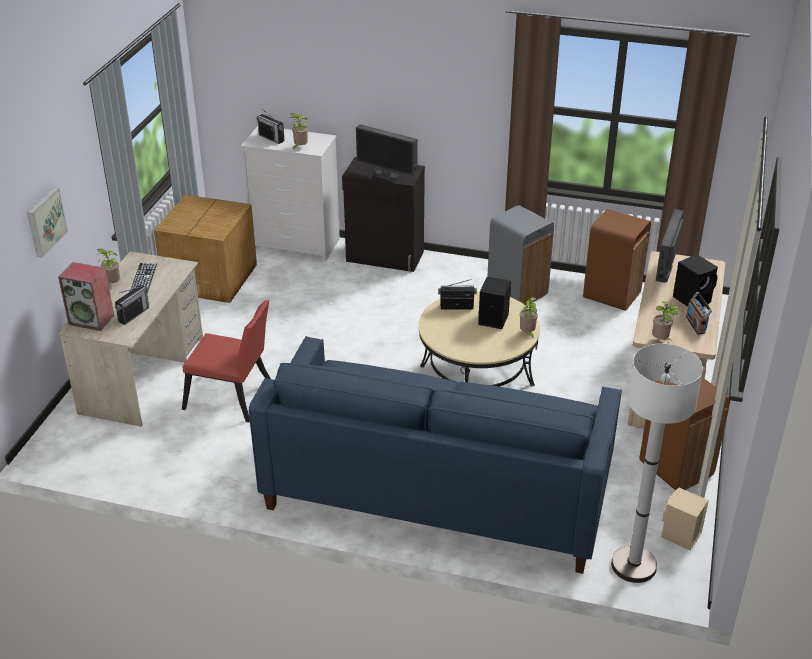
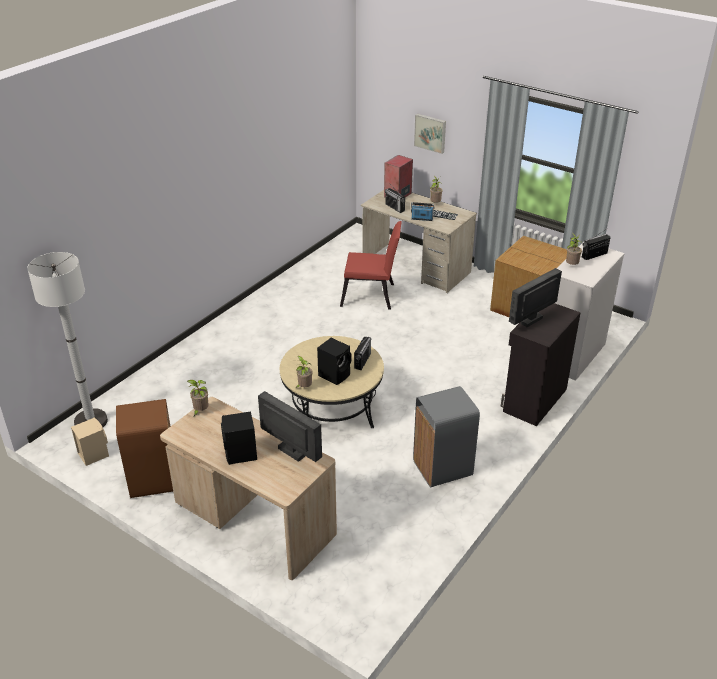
camera: 110 degrees right, 0 degrees up
(233, 398) = (371, 296): red chair -> red chair turned 120 degrees counterclockwise
(438, 488) = (225, 359): blue sofa -> none
(612, 295) = (407, 536): brown trash can -> none
(695, 324) = (205, 440): radio -> radio (422, 219)

